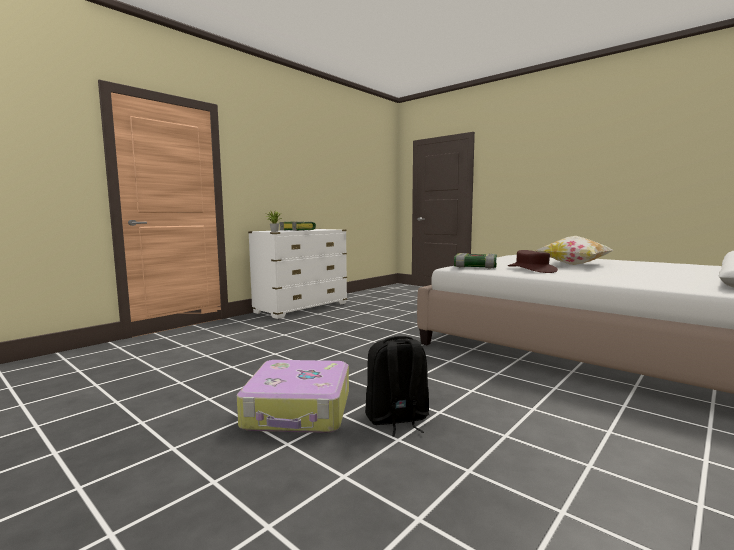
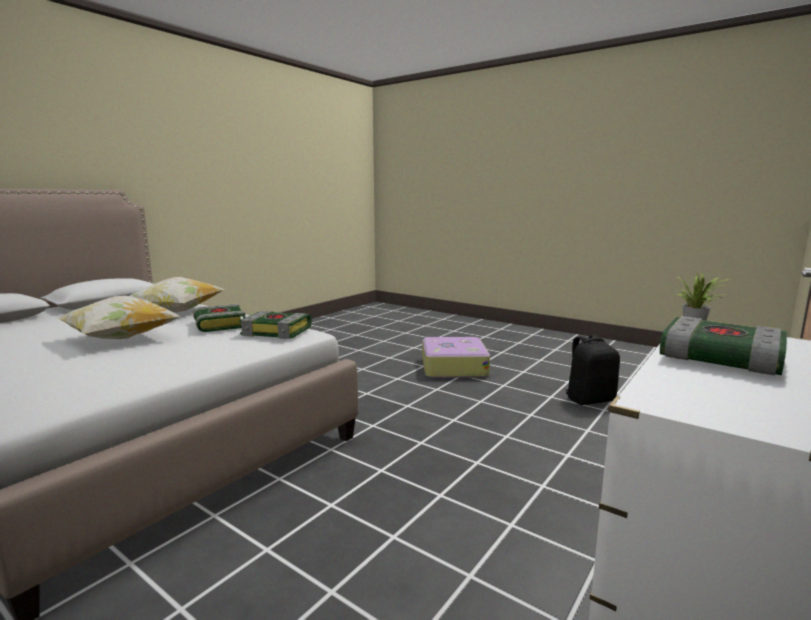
camera: 175 degrees right, 5 degrees up
(397, 419) = (390, 365): black backpack -> black backpack (589, 399)
(532, 269) = (219, 325): brown hat -> book
(612, 277) = (177, 312): none -> pillow

